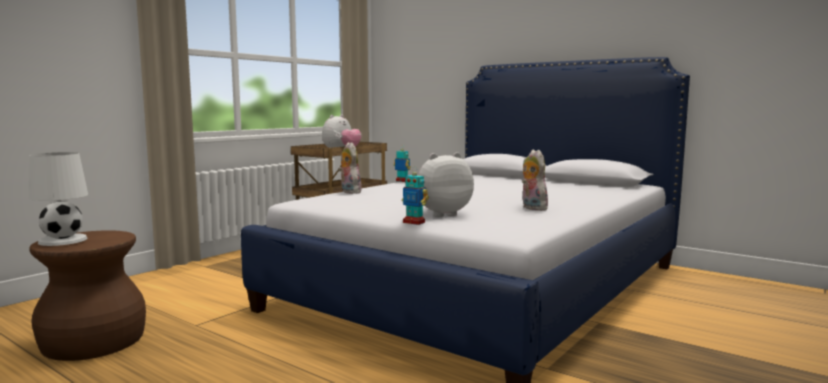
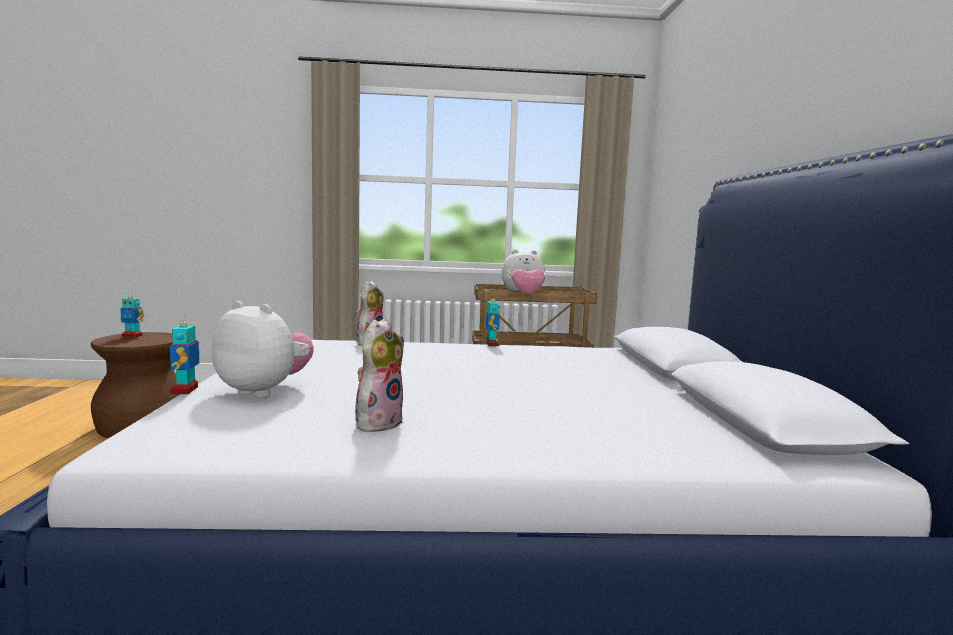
camera: 50 degrees right, 0 degrees up
(63, 240) = (132, 336): white table lamp -> toy robot

